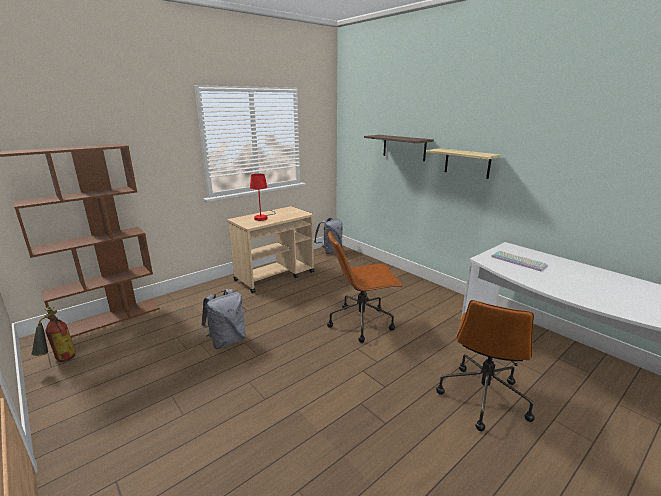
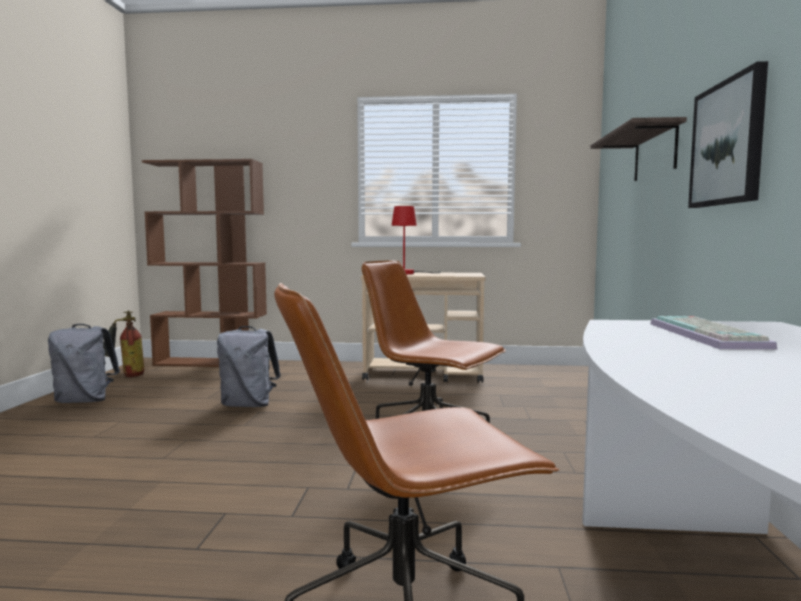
camera: 45 degrees right, 15 degrees down
(330, 251) = (559, 371): grey backpack -> grey backpack (85, 401)
(467, 163) = (728, 143): shelf -> picture

